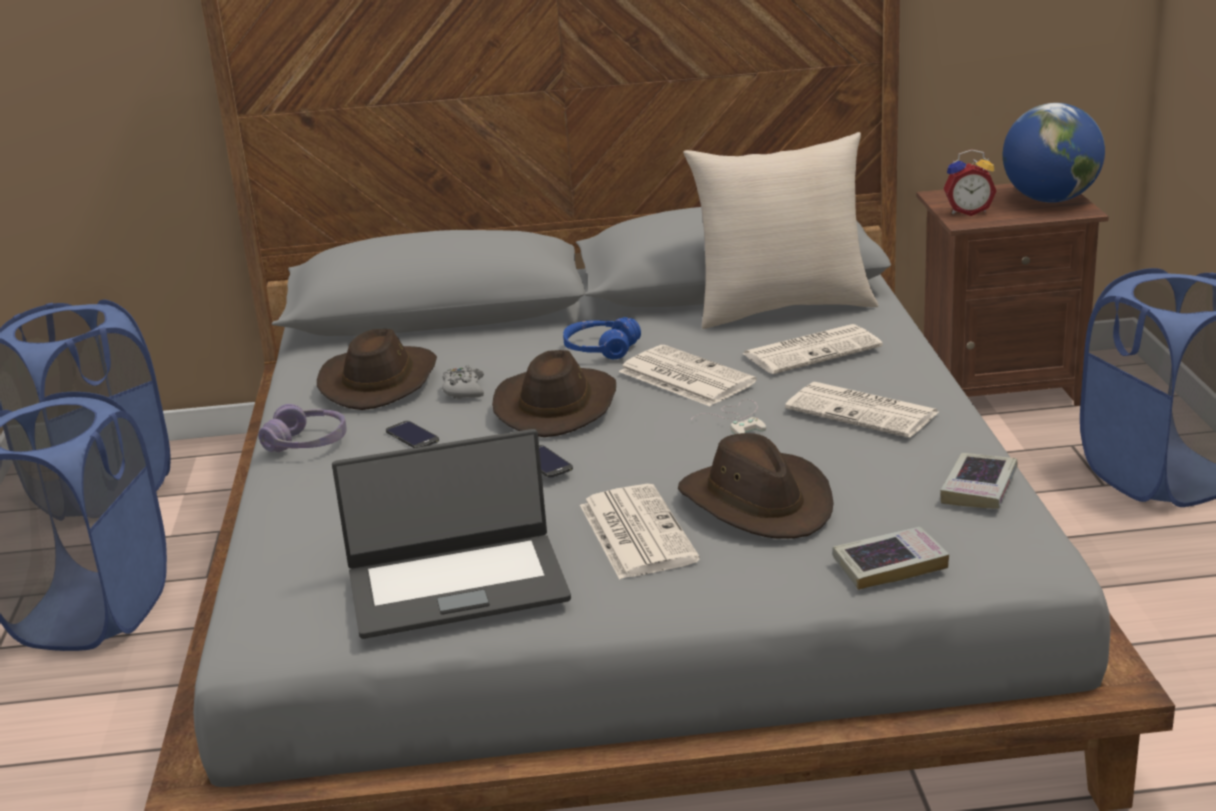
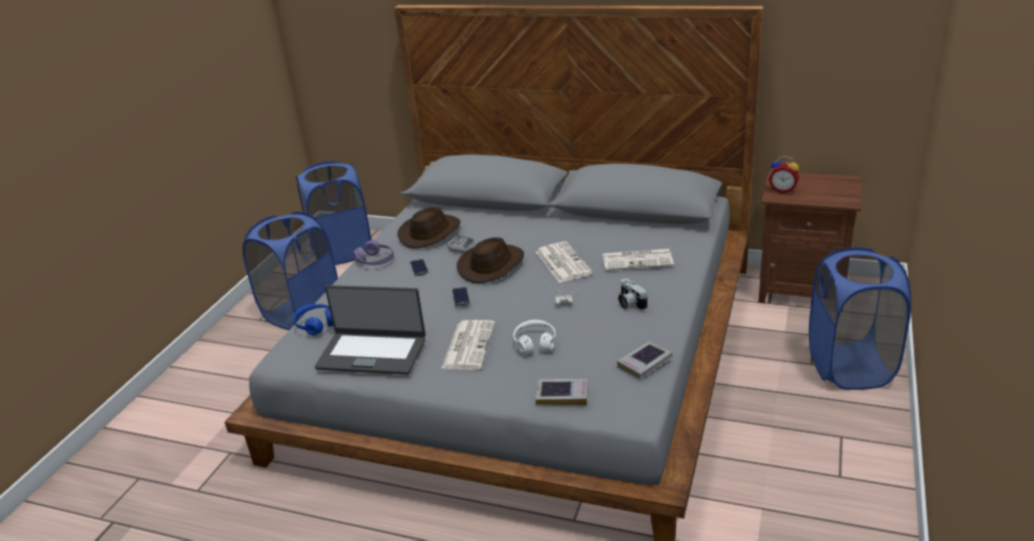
camera: 25 degrees right, 5 degrees up
(600, 350) = (540, 237): blue headphones -> blue headphones (316, 324)
(758, 502) = (535, 343): brown hat -> white headphones
(782, 308) = (647, 230): beige pillow -> none
(864, 411) = (629, 303): newspaper -> camera
(1050, 200) = (837, 190): globe -> none

